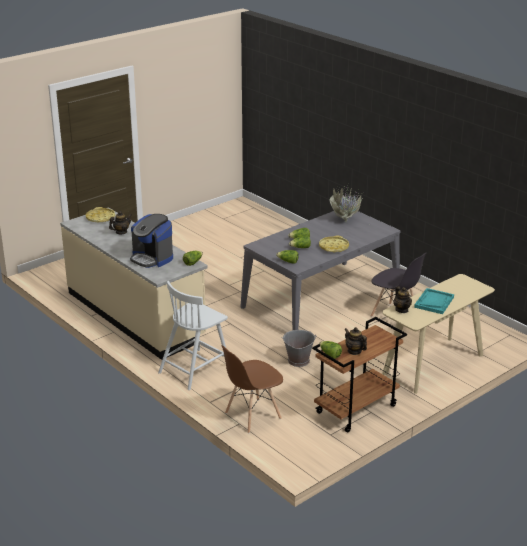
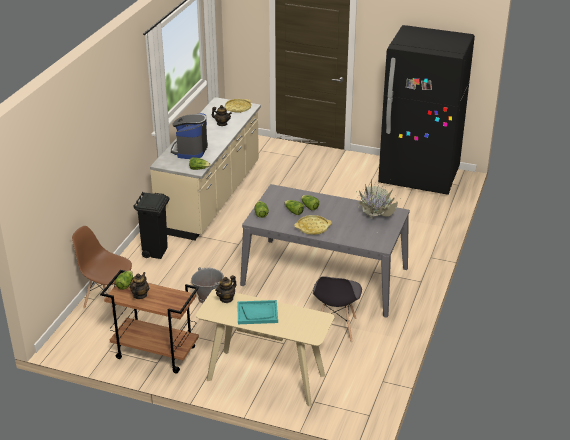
camera: 60 degrees right, 5 degrees up
(195, 369) = (155, 252): white chair -> black trash can
(224, 217) = (419, 177): none -> black fridge

